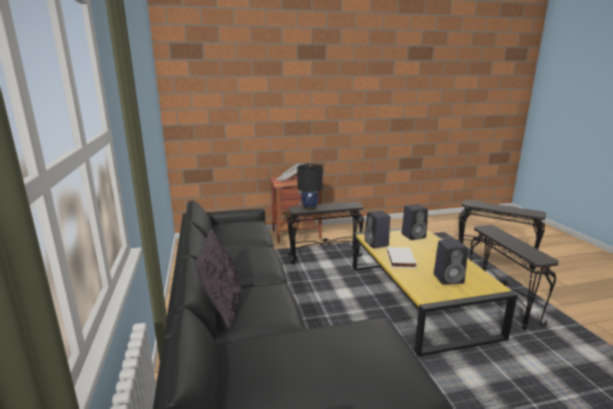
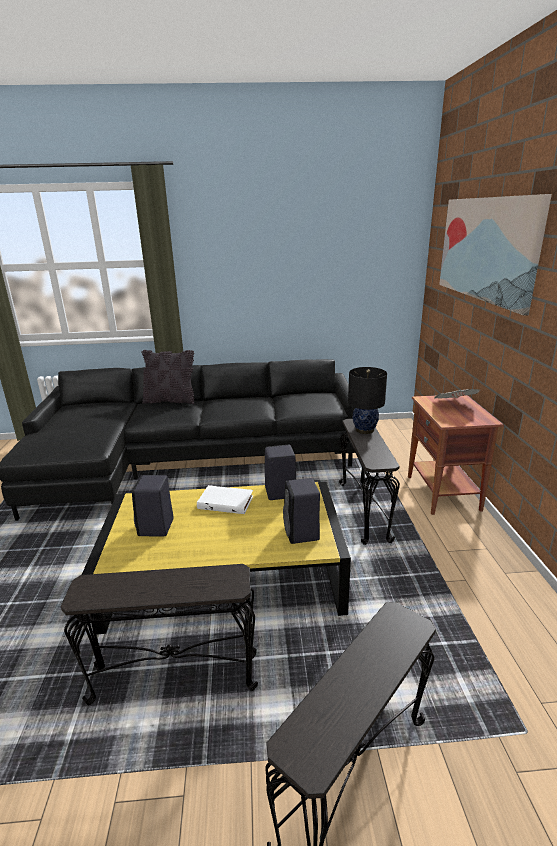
camera: 100 degrees right, 5 degrees up
(261, 87) = (485, 249): none -> picture

